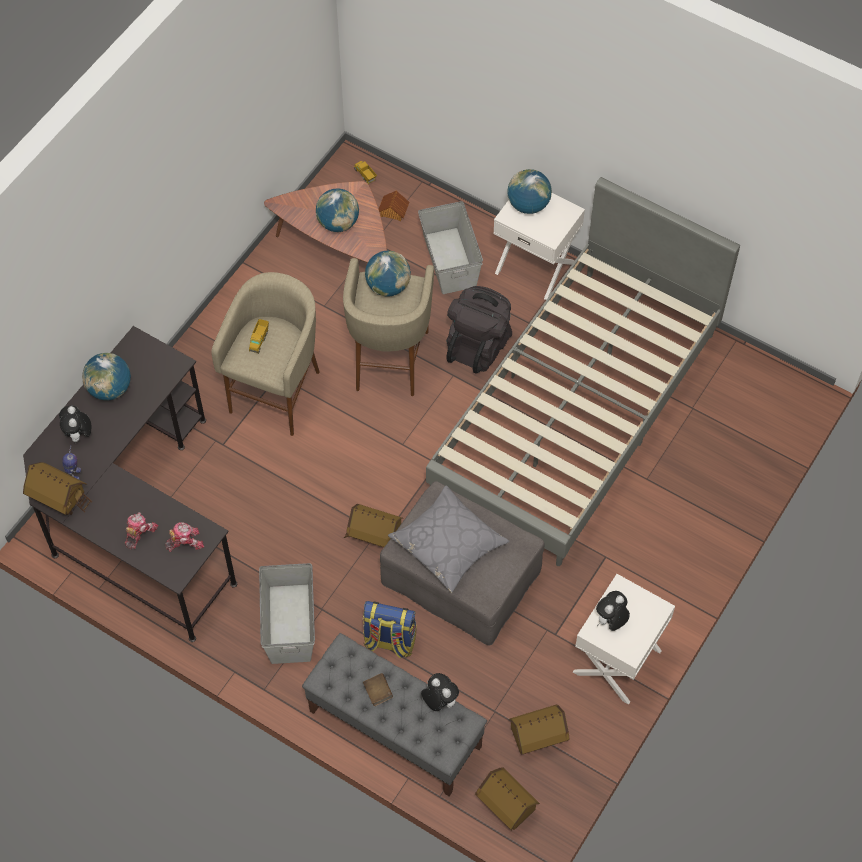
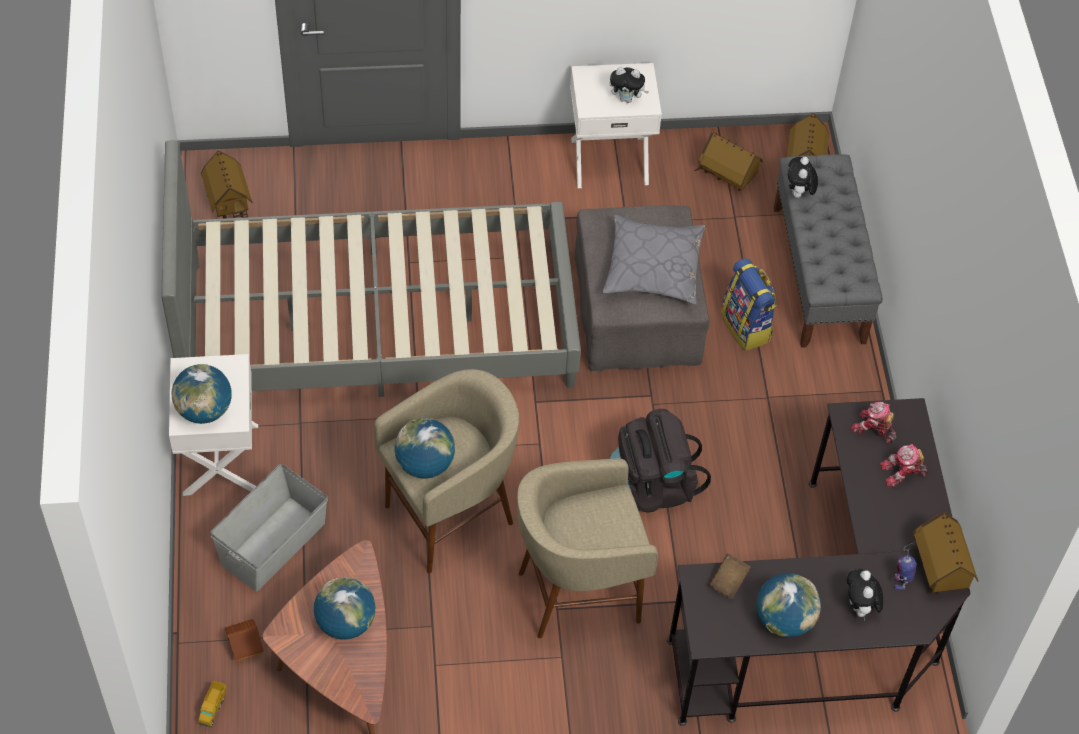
camera: 130 degrees left, 5 degrees down
(79, 435) = (860, 607): plush toy -> plush toy turned 135 degrees clockwise
(259, 340) = (594, 537): toy truck -> none
(289, 624) = (806, 412): grey storage box -> none
(374, 536) = (657, 403): toy house -> toy house (229, 203)
(378, 692) = (835, 237): brown book -> brown book (728, 581)
(478, 345) = (365, 450): black backpack -> black backpack (651, 486)

